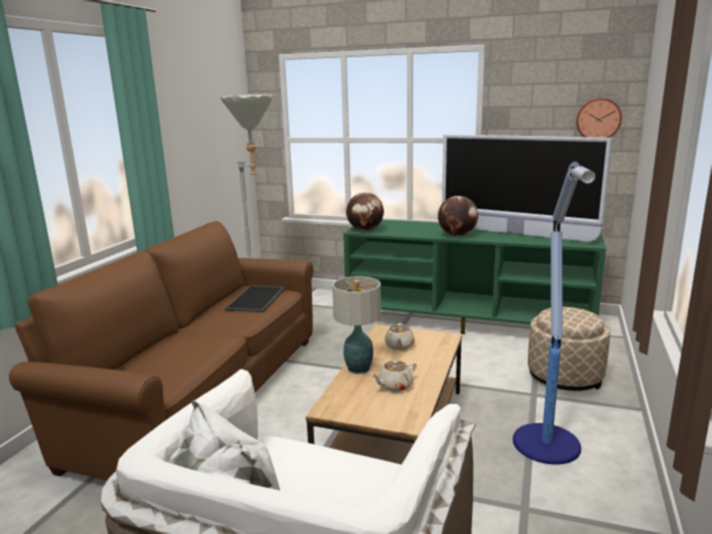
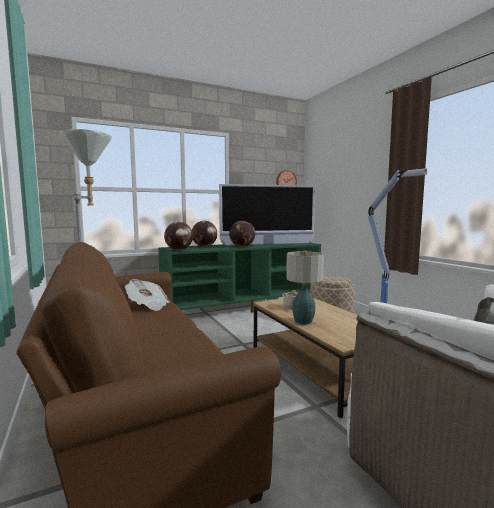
camera: 45 degrees left, 10 degrees down
(257, 299) = (148, 305): tray -> newspaper
(395, 386) = (341, 322): beige teapot -> none
(415, 226) = (204, 246): none -> globe

